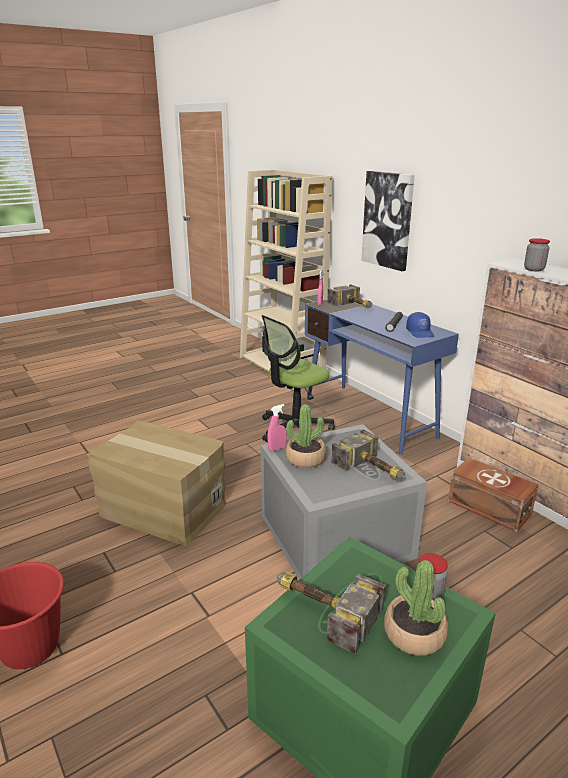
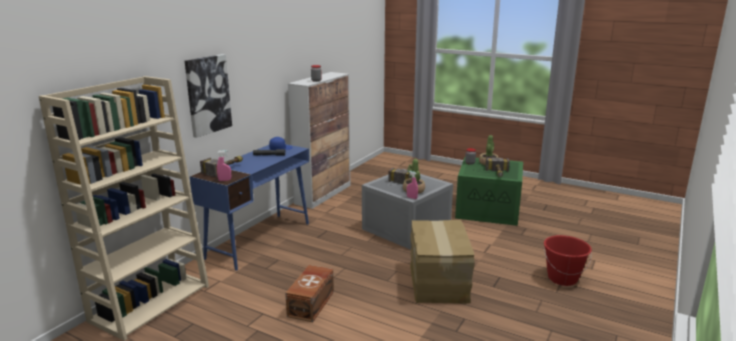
camera: 115 degrees left, 5 degrees down
(295, 429) = (298, 263): office chair -> none
(489, 508) = (347, 199): brown storage box -> brown storage box (312, 303)

